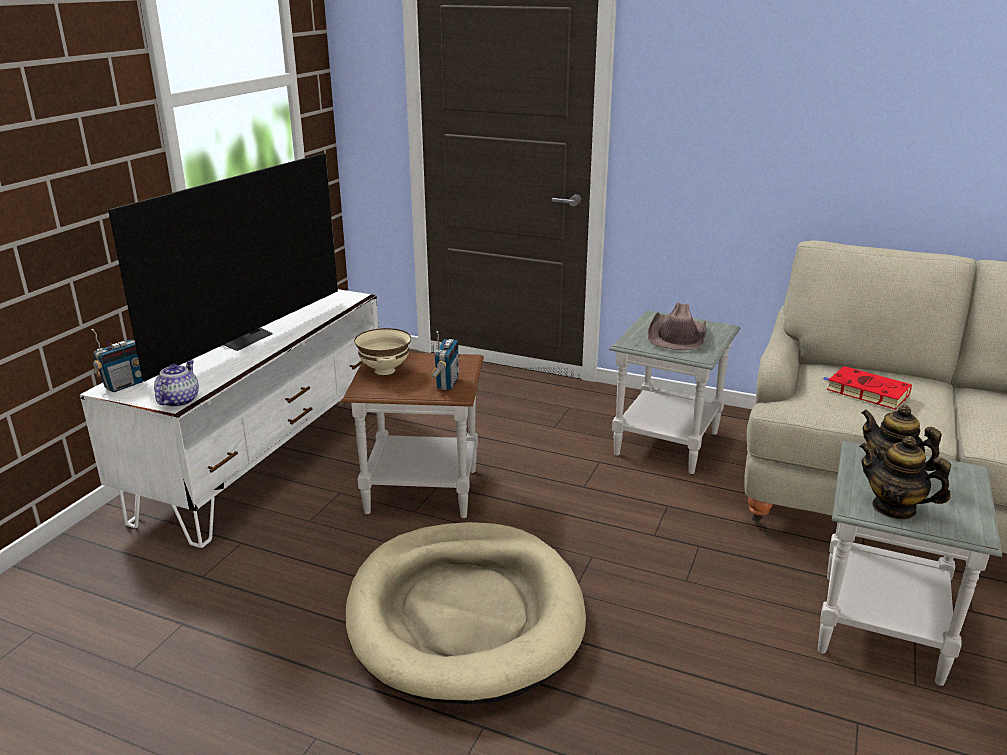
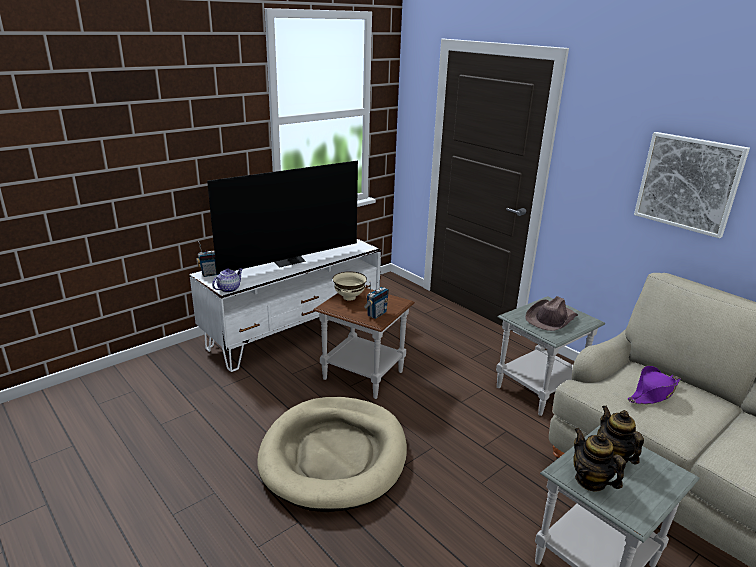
camera: 25 degrees right, 0 degrees up
(814, 118) = (688, 183): none -> picture
(865, 391) = (653, 393): red book -> purple hat

